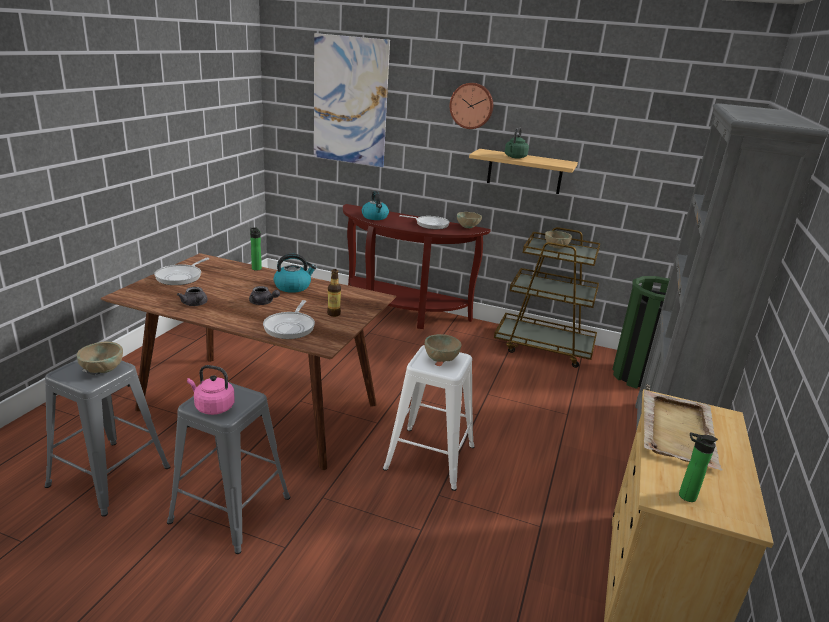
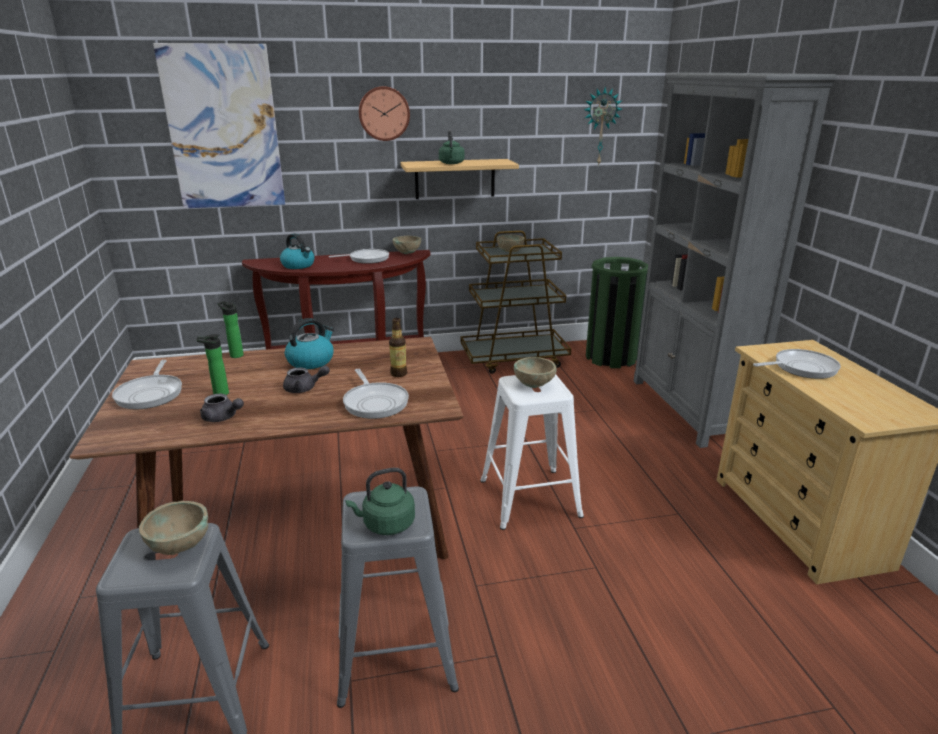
camera: 30 degrees left, 0 degrees up
(212, 407) = (386, 525): pink kettle -> green kettle
(677, 430) = (801, 368): beige tray -> frying pan
(681, 146) = (600, 126): none -> wall clock
(684, 495) = (876, 413): bottle -> bottle (218, 394)

